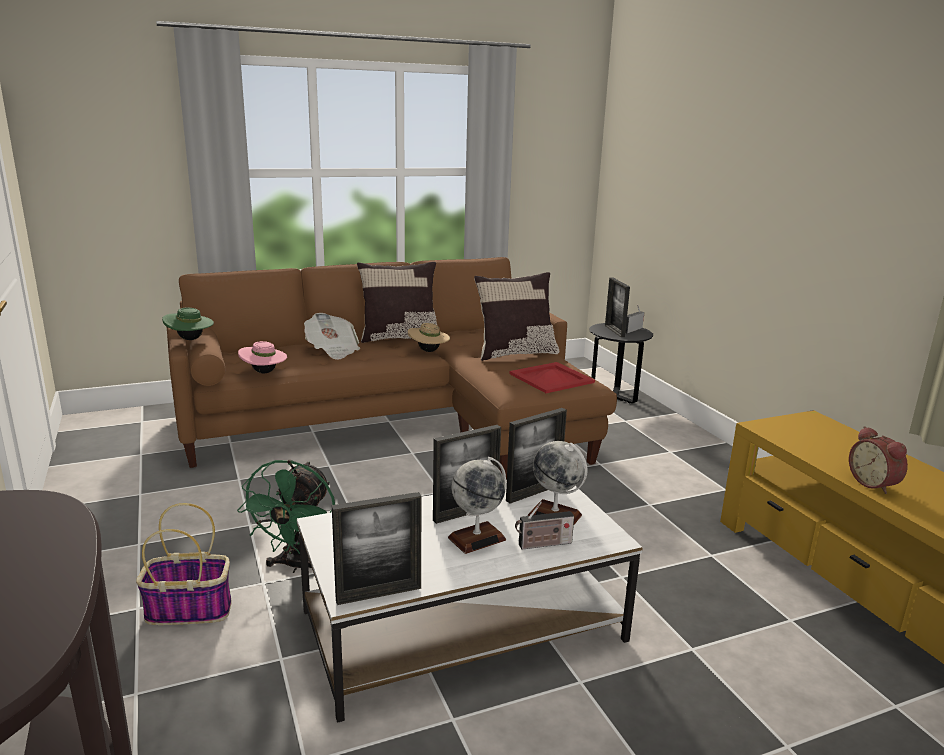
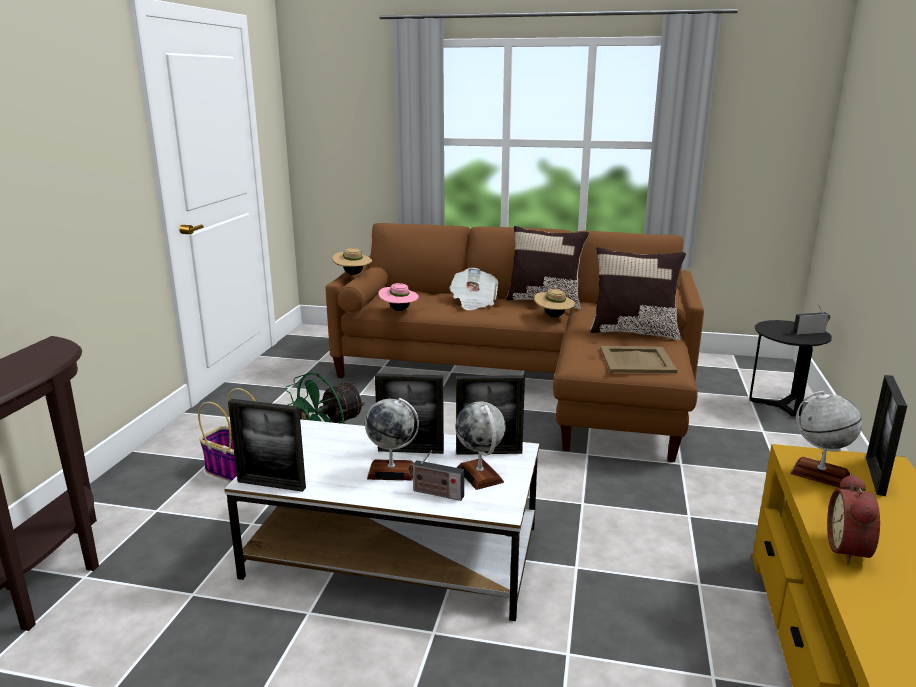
camera: 35 degrees right, 0 degrees up
(190, 339) = (353, 274): green hat -> beige hat
(551, 378) = (636, 360): red tray -> beige tray
(614, 331) = (784, 330): picture frame -> picture frame (875, 476)
(791, 436) = (819, 474): none -> globe

